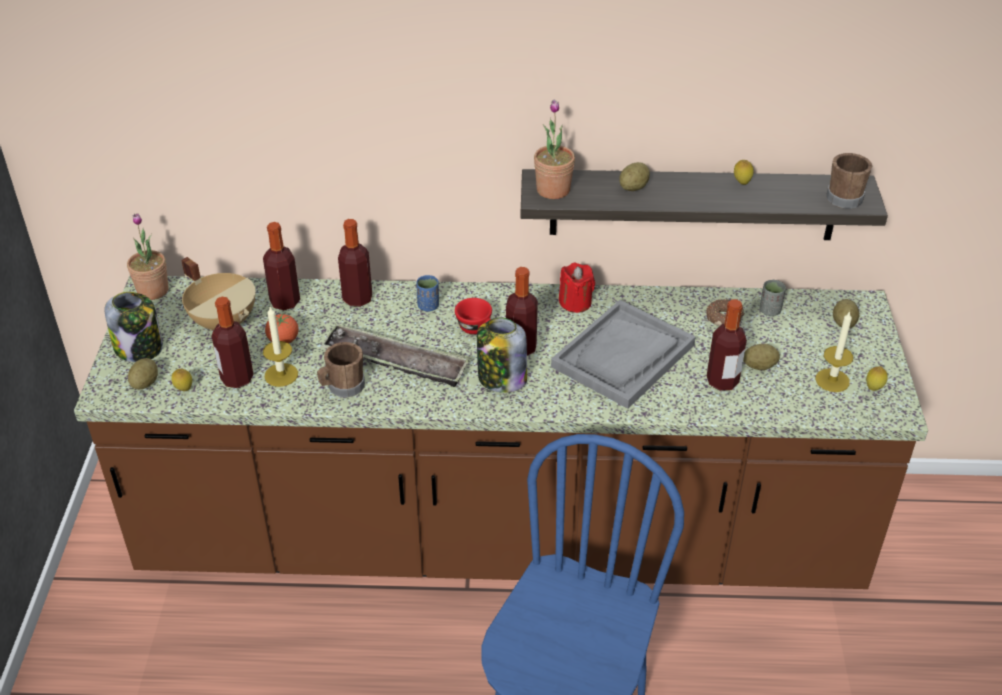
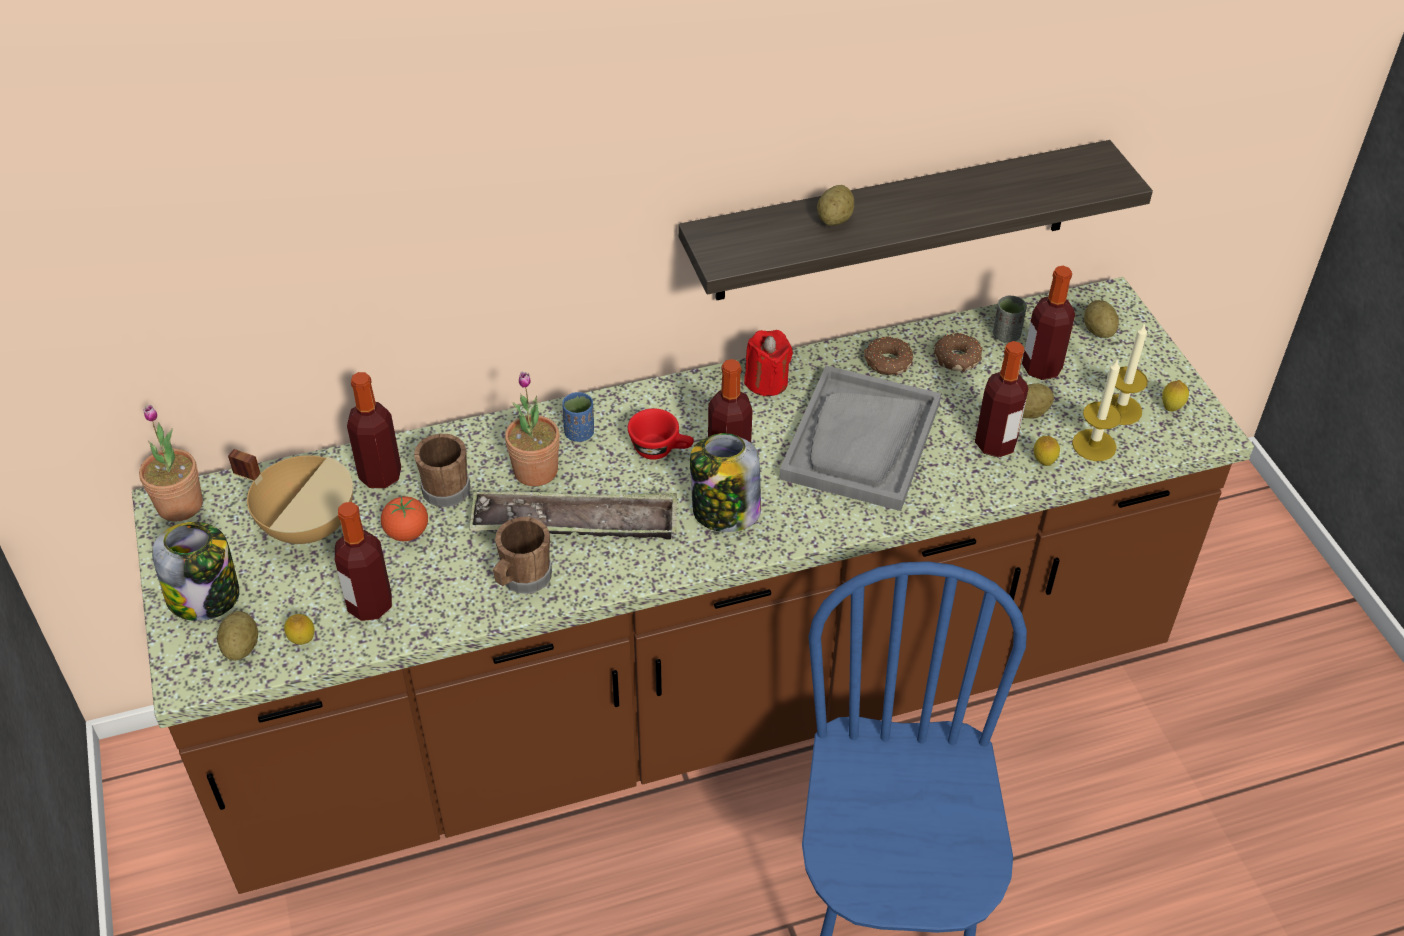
camera: 20 degrees left, 5 degrees up
(281, 375) = (429, 583): candle -> candle (1094, 445)
(357, 298) = (478, 446): bottle -> bottle (1041, 368)
(553, 190) = (735, 245): potted plant -> potted plant (535, 471)
(670, 309) = (887, 363): none -> donut
(741, 183) = (962, 184): lemon -> lemon (1043, 463)
(842, 196) = (1089, 176): brown mug -> brown mug (443, 486)

